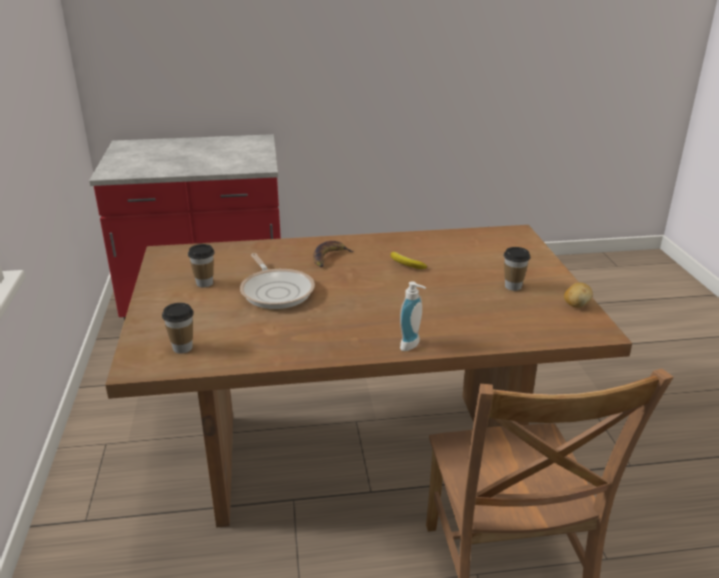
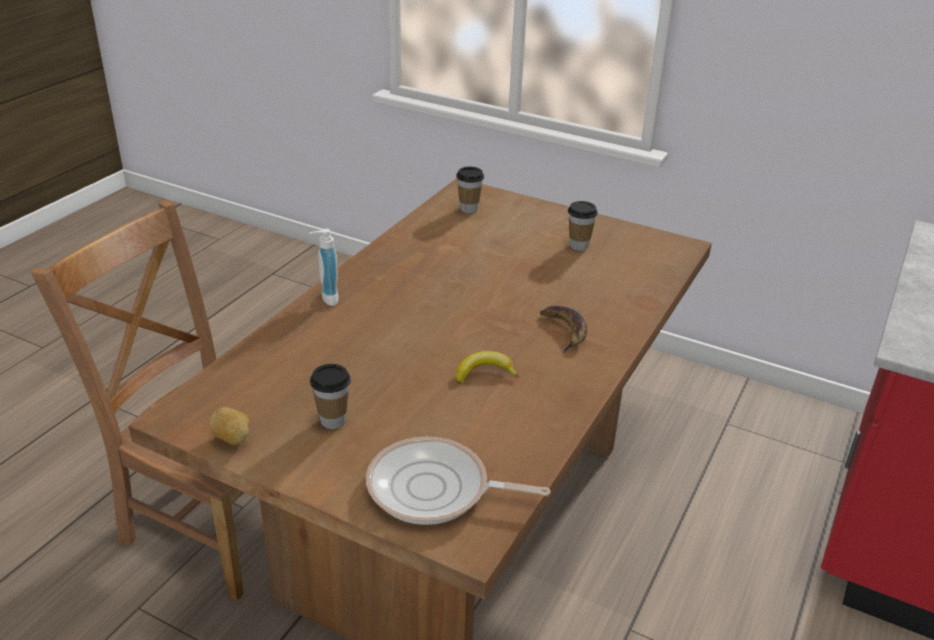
camera: 125 degrees right, 5 degrees up
(276, 291) = (517, 273): frying pan -> frying pan (435, 490)

